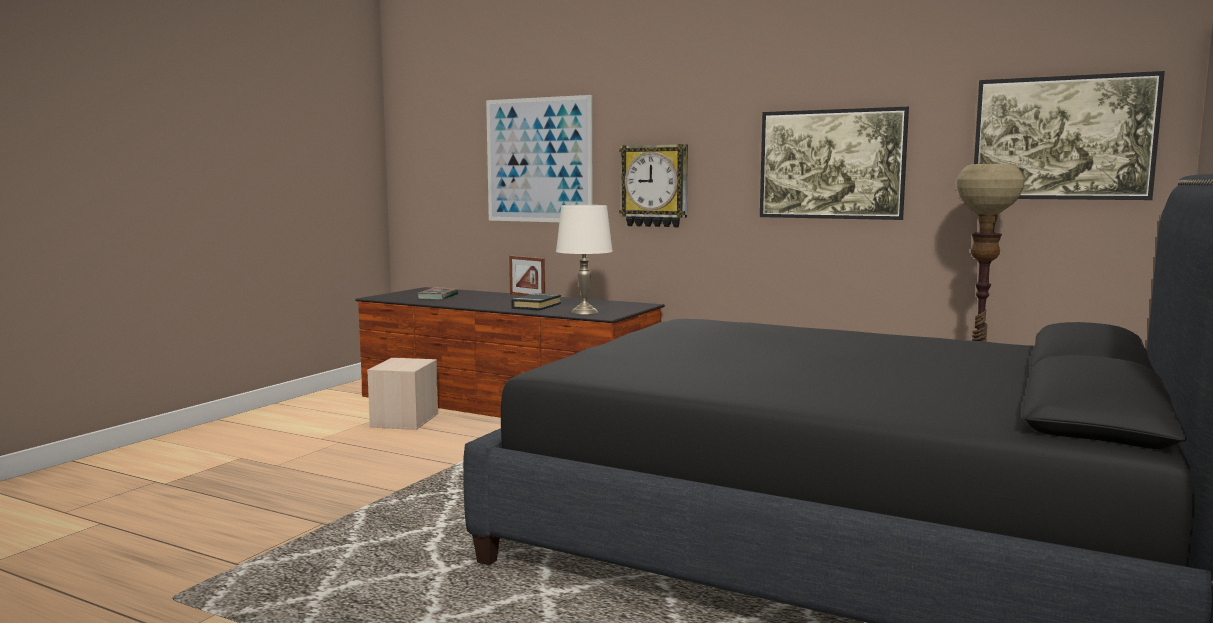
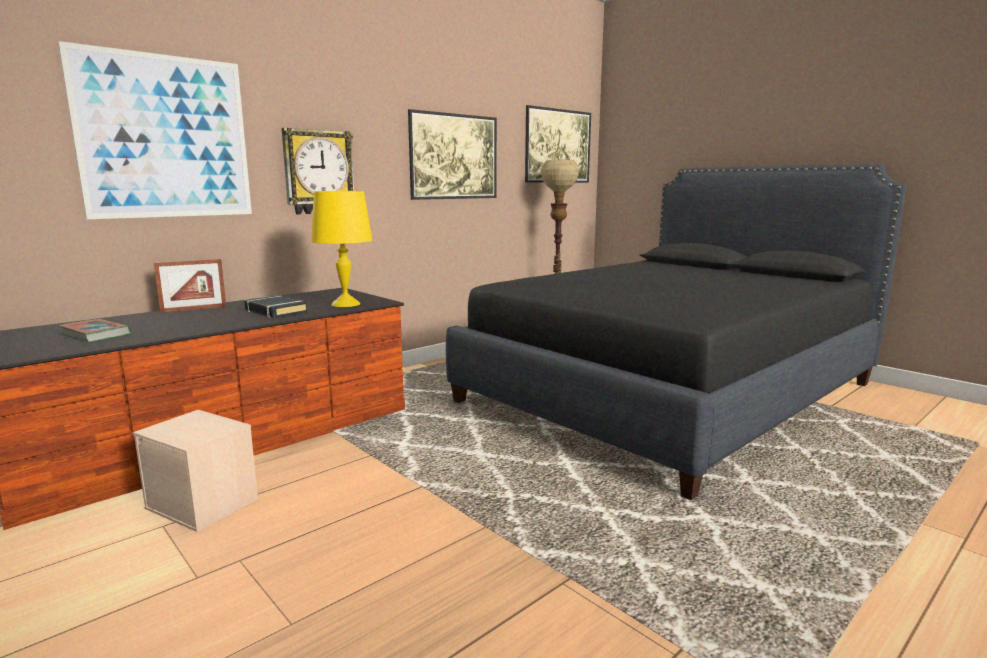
camera: 70 degrees left, 5 degrees up
(584, 312) = (346, 304): white table lamp -> yellow table lamp

